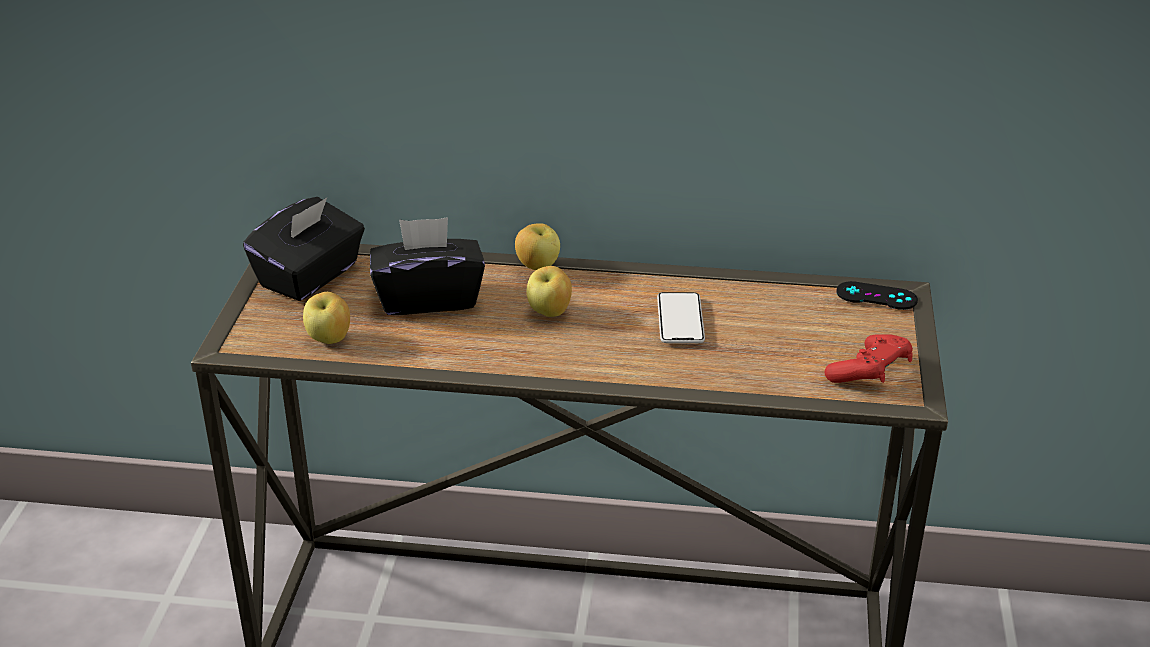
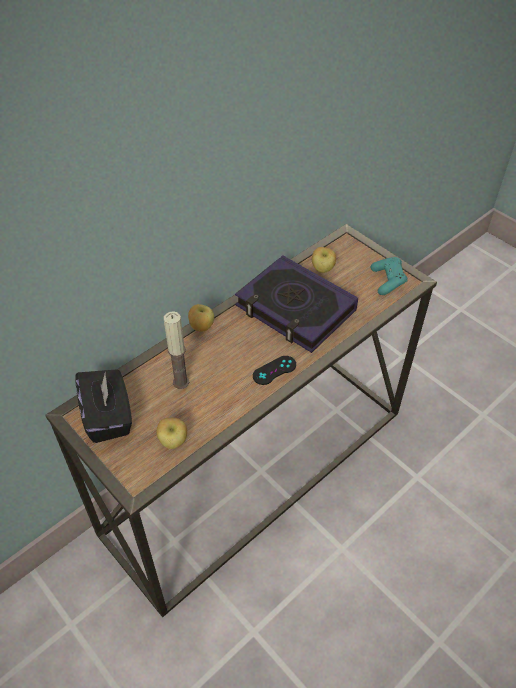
camera: 50 degrees left, 15 degrees up
(428, 298) = (181, 382): black tissue box -> candle
(550, 312) = (241, 346): apple -> apple (322, 269)
(680, 319) = (295, 309): phone -> book
(870, 374) = (388, 281): red game controller -> turquoise game controller
(876, 296) = (340, 243): black game controller -> black game controller (274, 370)

